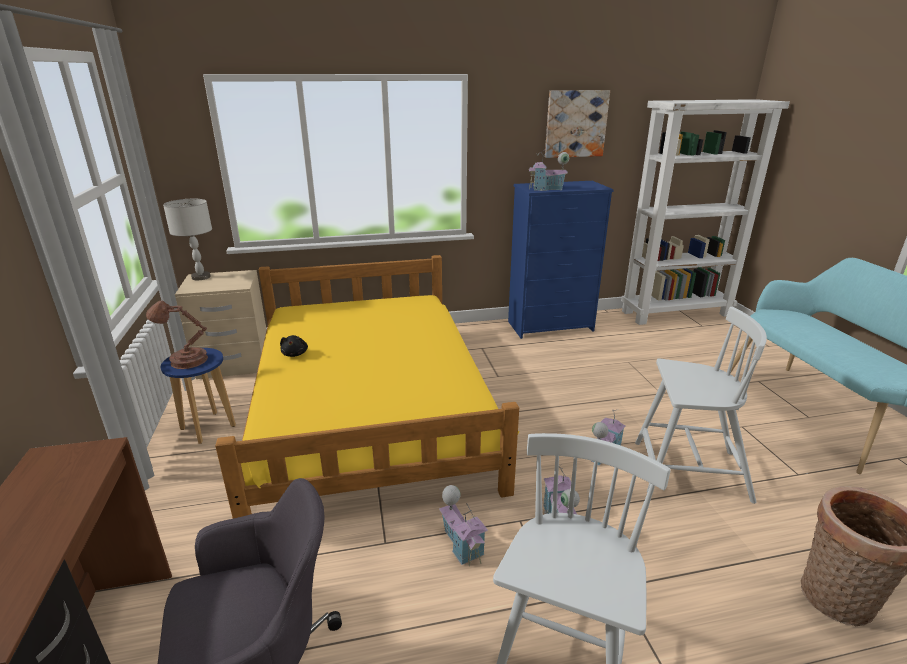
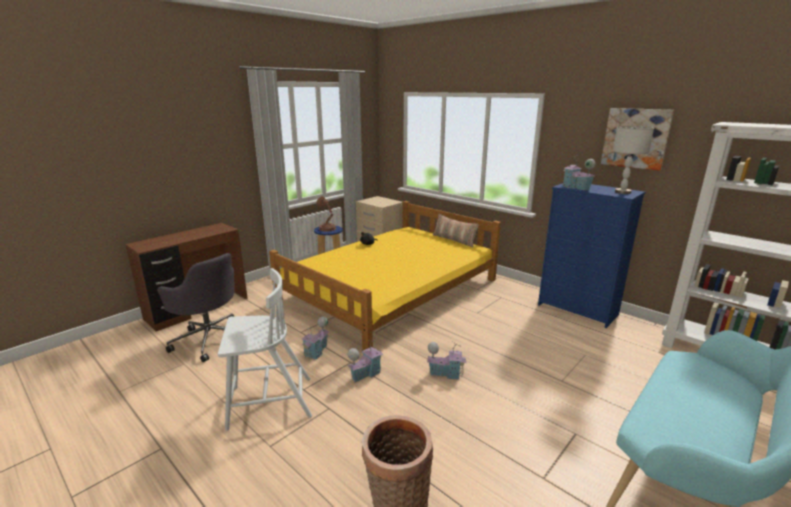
camera: 55 degrees right, 5 degrees down
(201, 277) = (378, 198): grey table lamp -> grey table lamp (623, 192)
(379, 300) = (454, 240): none -> pillow
(688, 471) = (471, 414): white chair -> none

